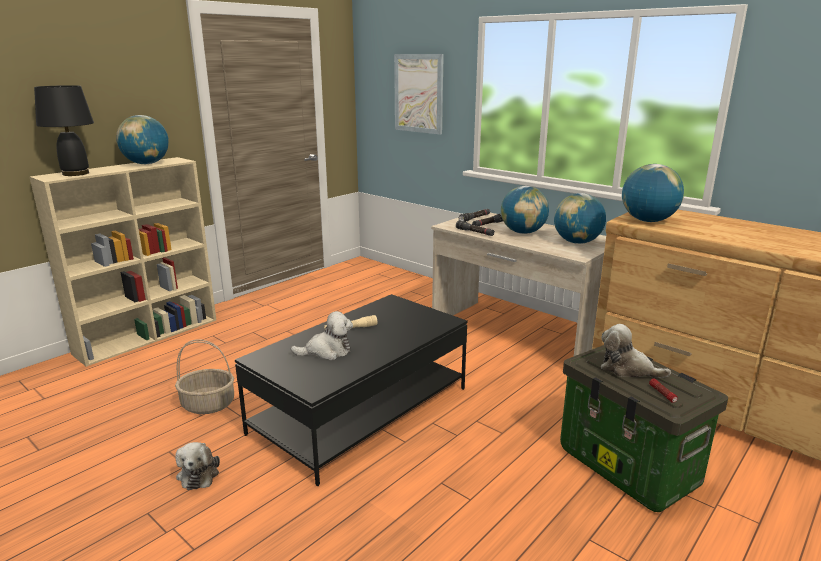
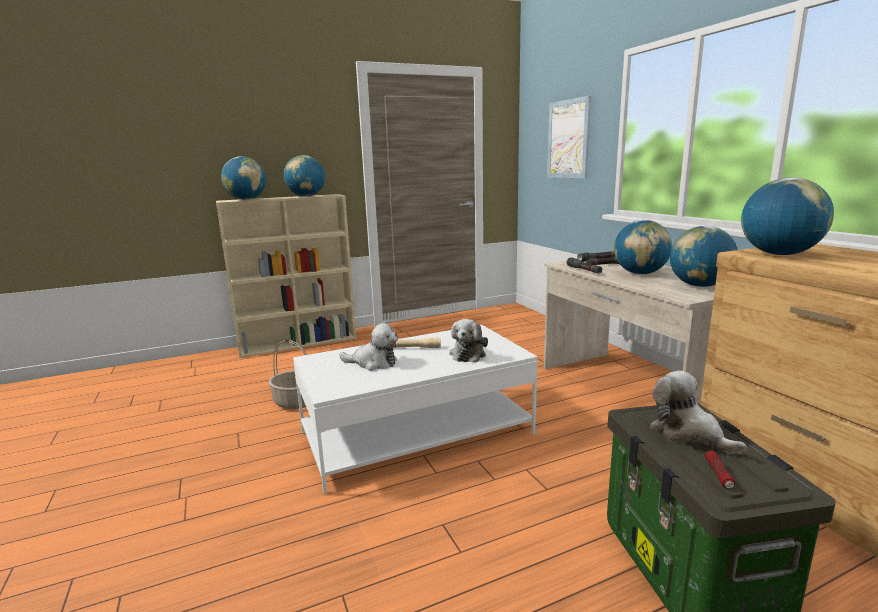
camera: 25 degrees right, 5 degrees down
(76, 173) = (246, 199): black table lamp -> globe
(199, 473) = (243, 456): plush toy -> plush toy (468, 354)
(361, 410) = (417, 433): black coffee table -> white coffee table

